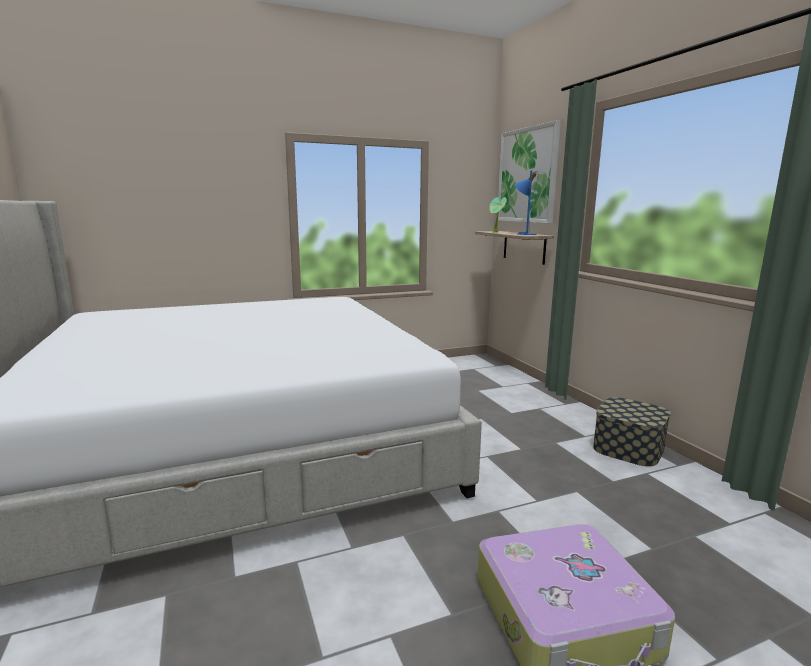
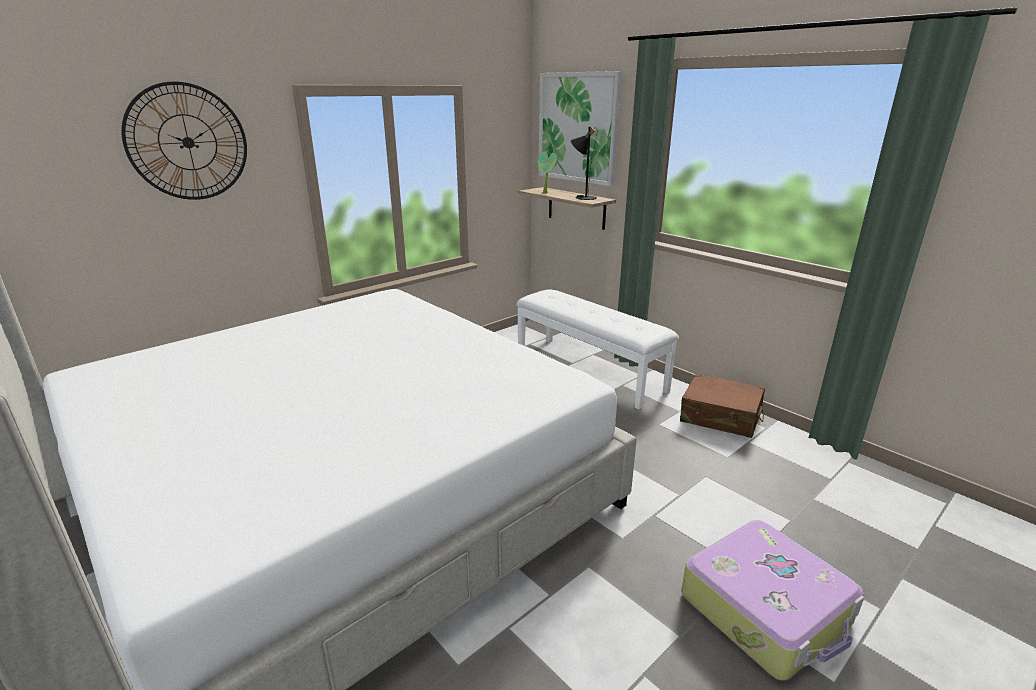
camera: 20 degrees left, 10 degrees up
(203, 168) = (188, 142): none -> wall clock
(515, 394) = (589, 370): none -> white bench
(524, 234) = (582, 197): blue table lamp -> black table lamp
(628, 448) = (720, 417): storage box -> brown suitcase

